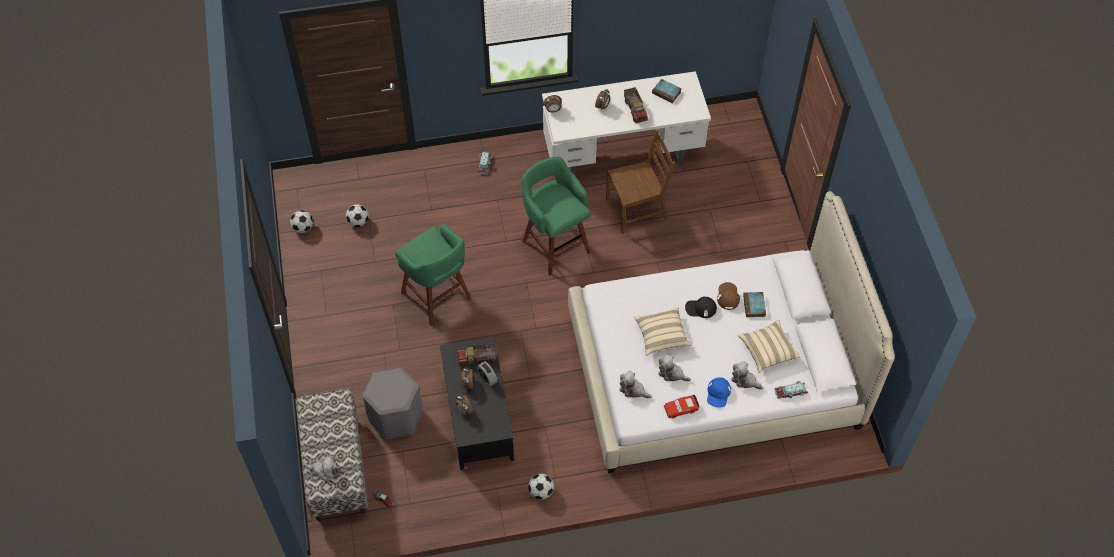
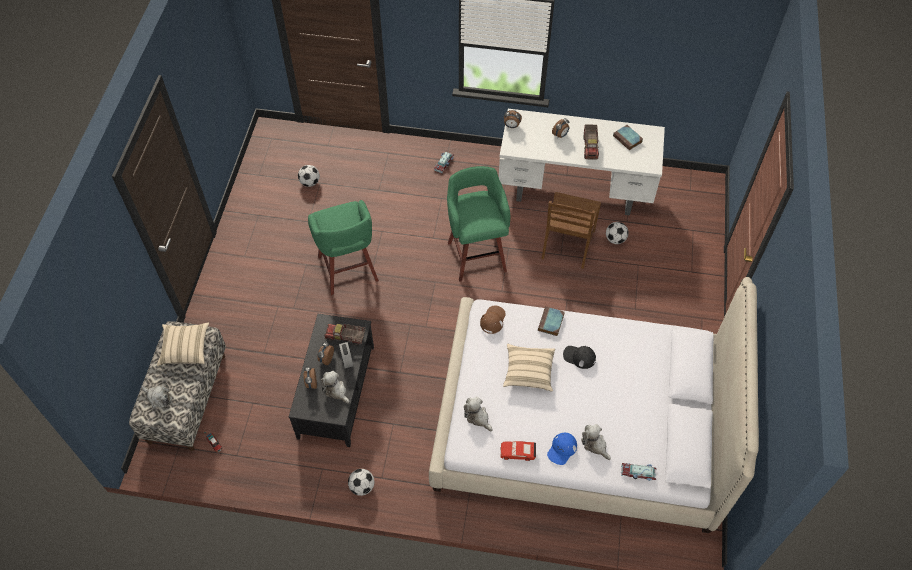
camera: 20 degrees right, 0 degrees up
(303, 228) = (260, 174): football -> football (615, 239)
(395, 417) = (261, 369): grey stool -> none
(637, 209) = (567, 244): brown chair -> brown chair turned 105 degrees clockwise
(671, 373) = (523, 413): plush toy -> plush toy (336, 391)
(728, 296) = (612, 353): brown cap -> brown cap (493, 320)
(754, 306) = (635, 372): book -> book (551, 323)
(767, 351) = (631, 422): beige pillow -> beige pillow (185, 348)

